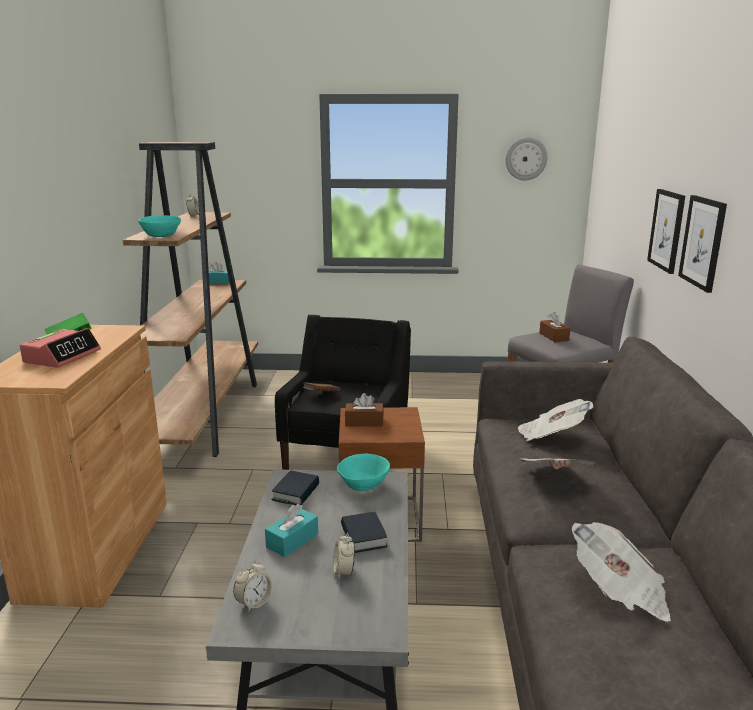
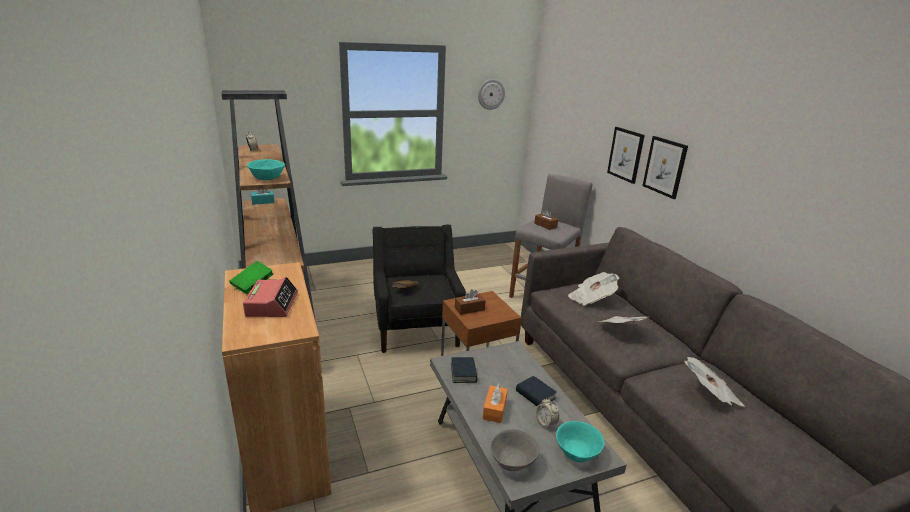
camera: 25 degrees left, 5 degrees up
(253, 603) = (512, 461): alarm clock -> grey bowl
(292, 540) = (494, 409): turquoise tissue box -> orange tissue box
(363, 485) = (501, 356): turquoise bowl -> turquoise bowl (576, 452)

